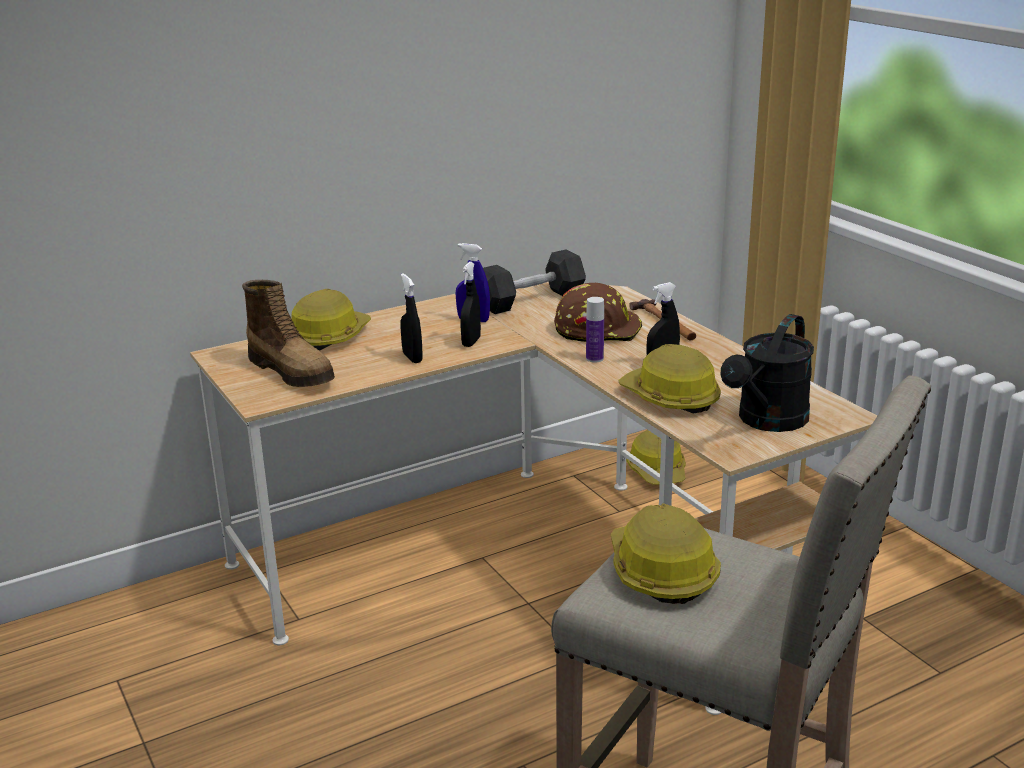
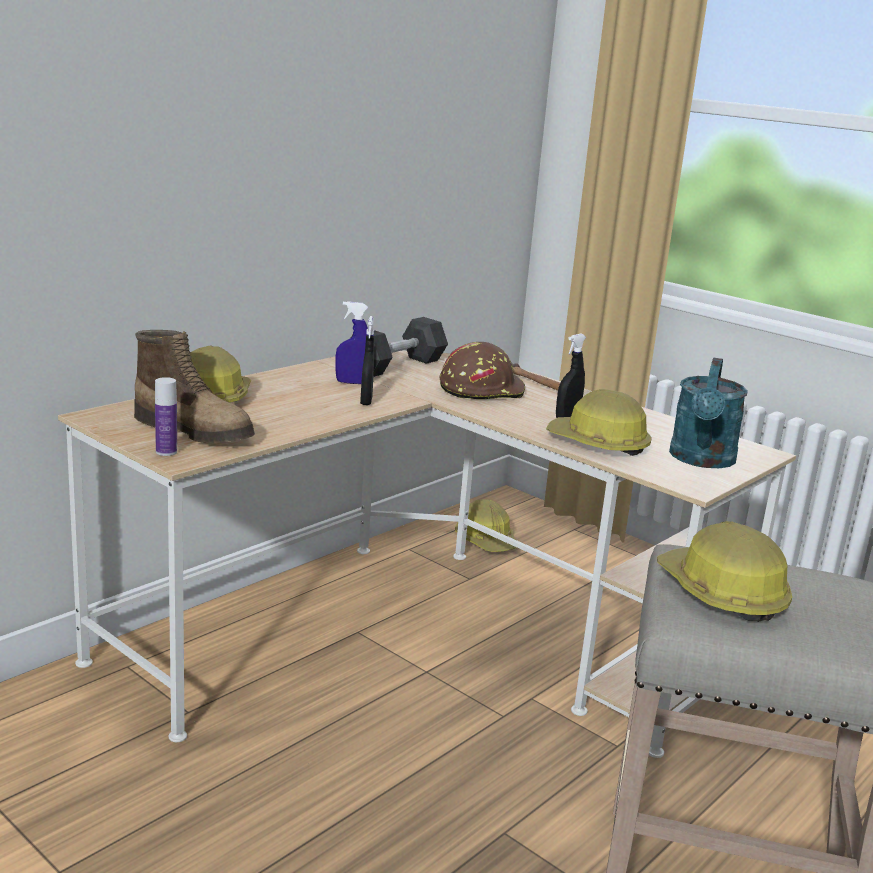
camera: 20 degrees left, 5 degrees down
(412, 358) = (316, 416): black spray bottle -> none
(594, 359) = (499, 413): bottle -> bottle (166, 452)
(767, 421) = (702, 460): black watering can -> turquoise watering can

